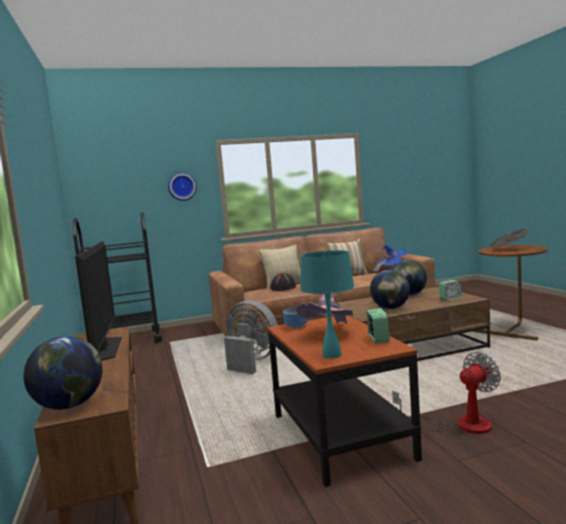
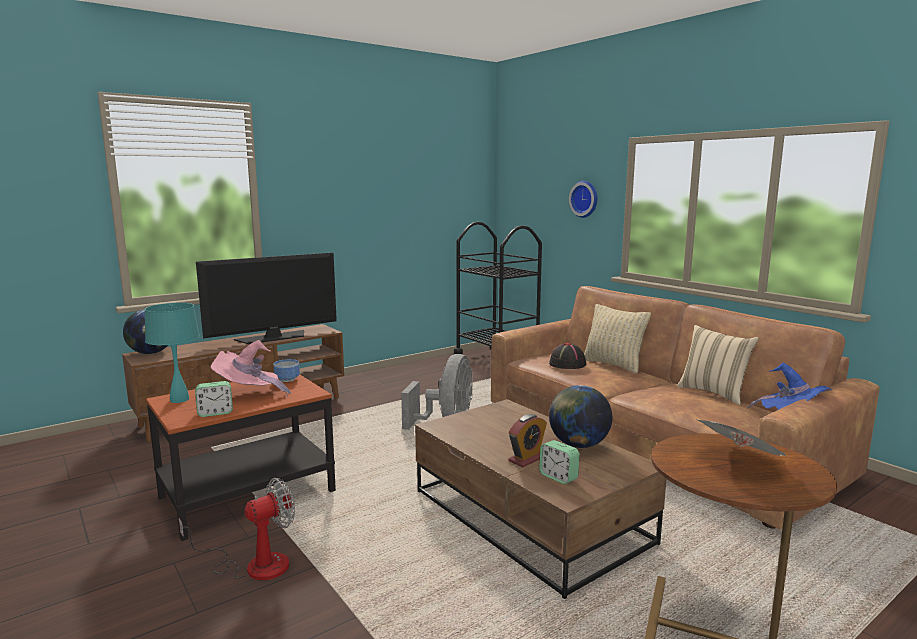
camera: 70 degrees right, 5 degrees up
(390, 308) = (484, 436): globe -> none
(426, 302) = (527, 459): none -> alarm clock
(461, 425) = (254, 565): fan -> fan turned 75 degrees counterclockwise

